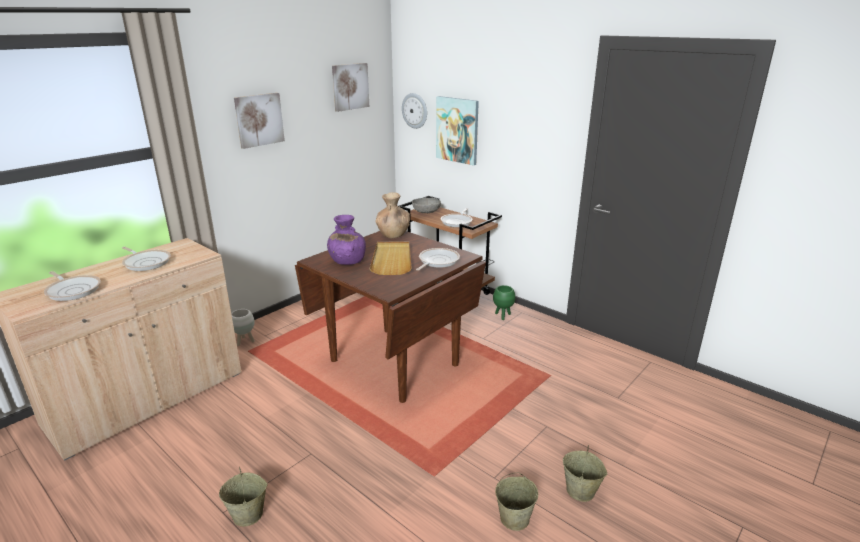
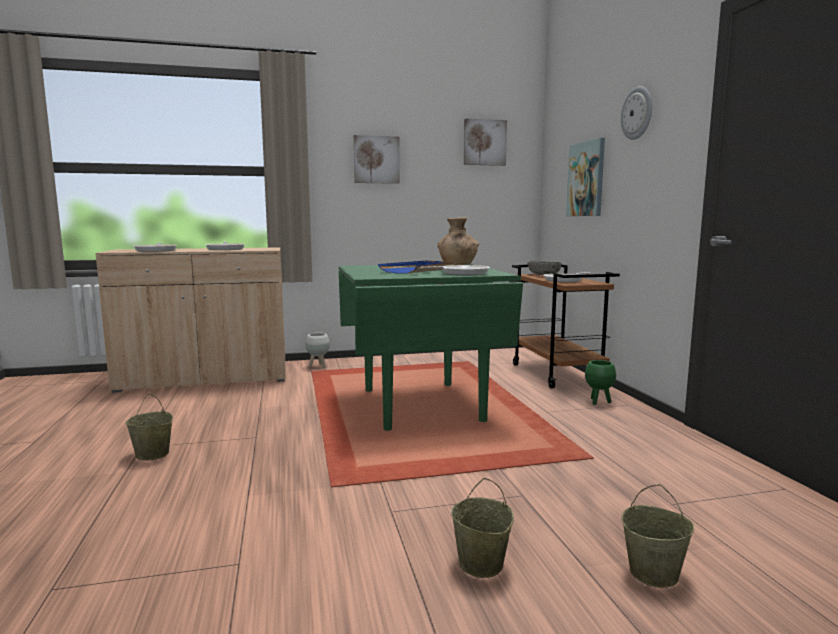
camera: 35 degrees right, 15 degrees down
(347, 261) = (378, 268): purple vase -> none
(392, 260) = (420, 270): beige tray -> blue tray
(393, 363) = (420, 405): brown dining table -> green dining table
(415, 110) = (555, 169): wall clock -> wall clock (637, 113)
(515, 518) = (361, 551): beige bucket -> beige bucket (654, 573)

